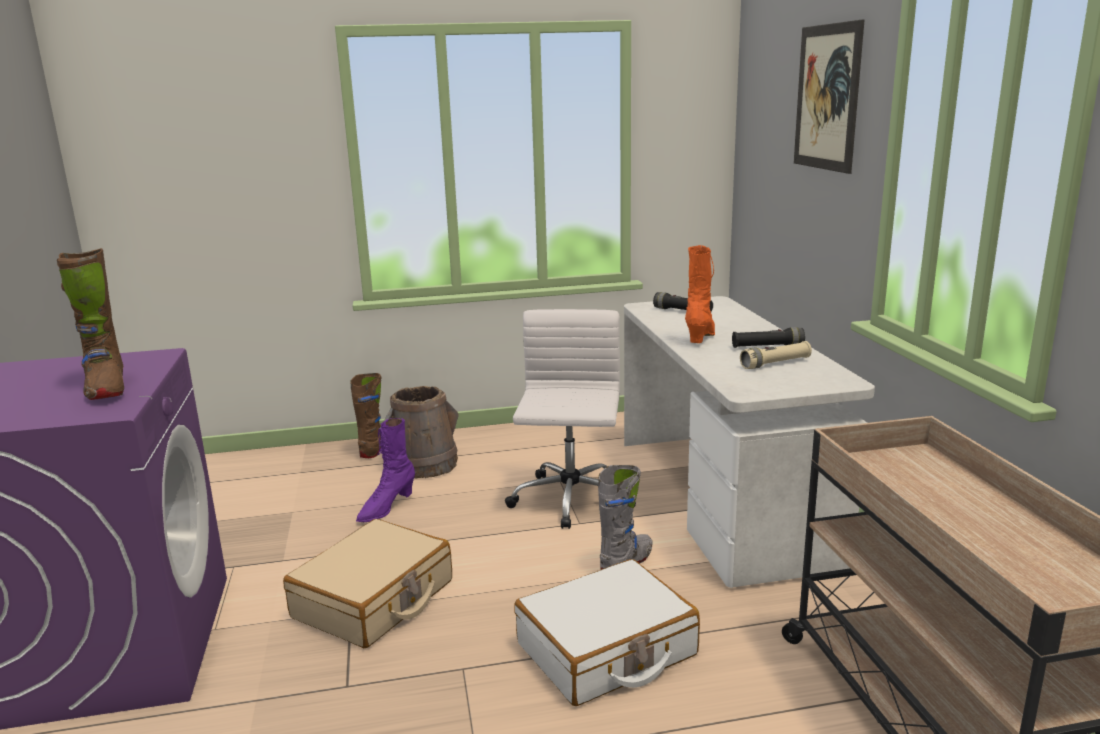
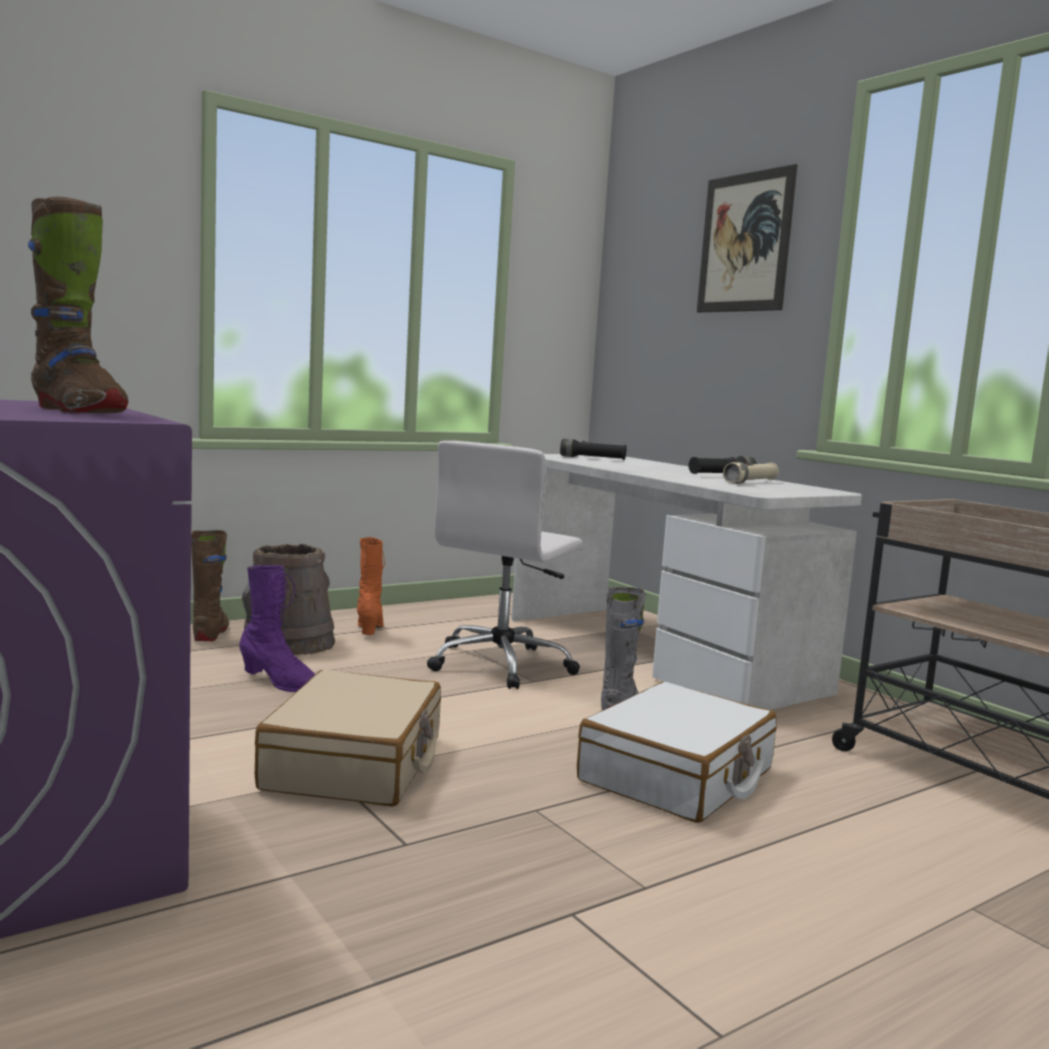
camera: 25 degrees left, 10 degrees down
(386, 508) = (280, 683): purple boot -> purple boot turned 75 degrees counterclockwise
(570, 500) = (502, 664): white office chair -> white office chair turned 135 degrees counterclockwise
(700, 337) = (645, 469): orange boot -> orange boot (370, 629)

